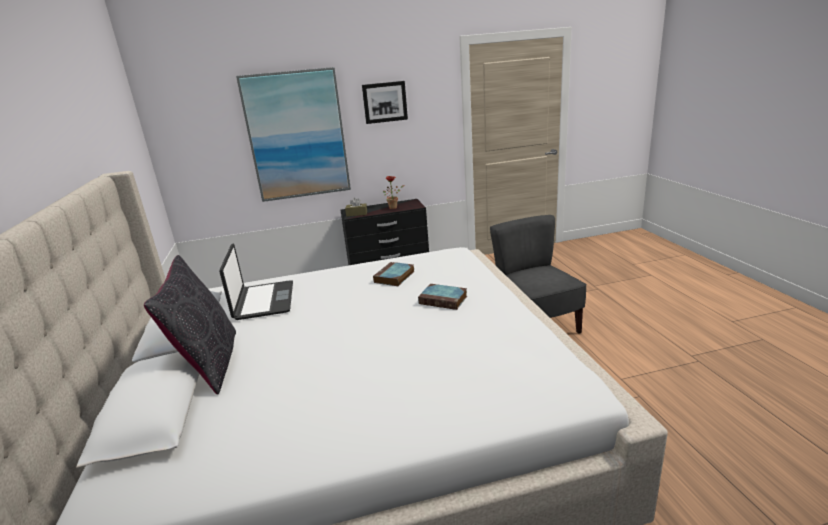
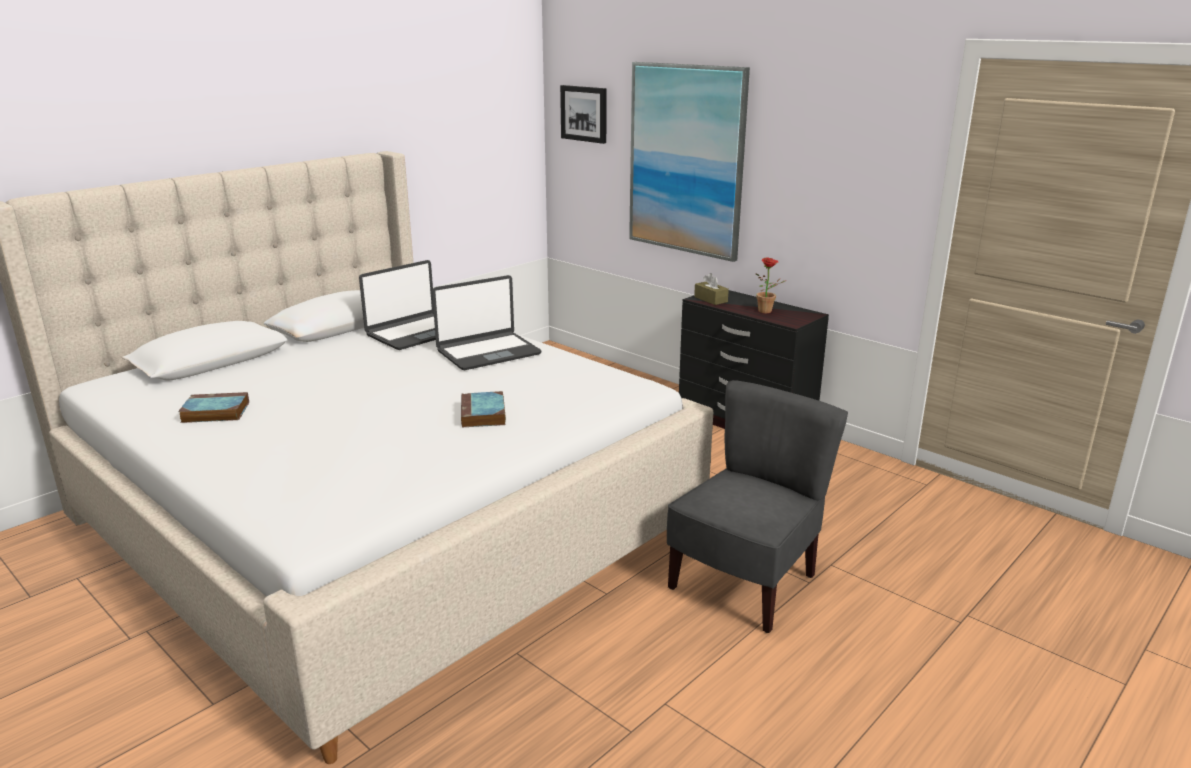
camera: 55 degrees right, 0 degrees up
(209, 363) = (286, 352): black pillow -> none
(342, 282) = (488, 352): none -> laptop
(384, 102) = (811, 137): picture -> picture (584, 113)
(394, 277) = (525, 373): book -> book (214, 412)

